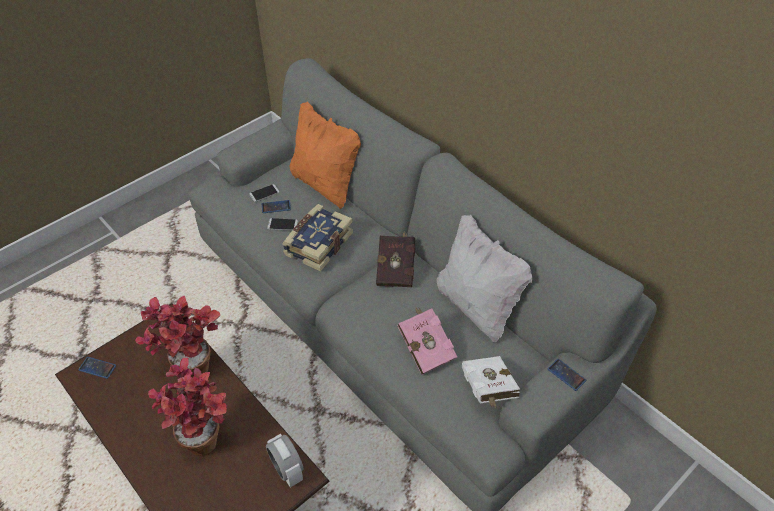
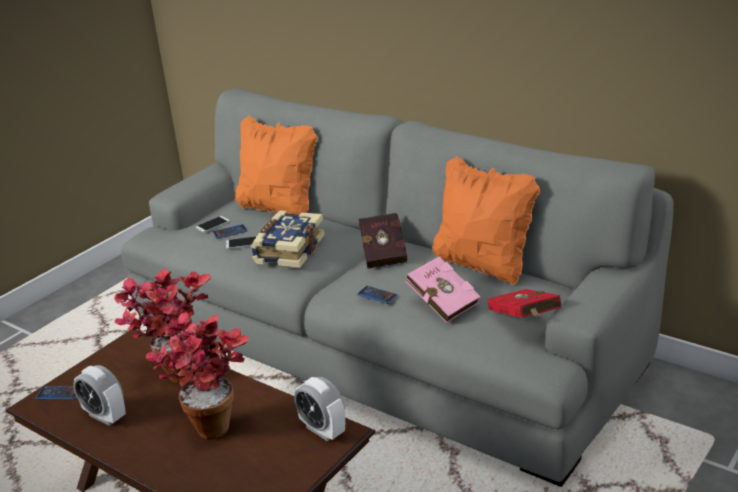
camera: 10 degrees left, 20 degrees down
(126, 404) = (105, 416): none -> alarm clock
(476, 307) = (483, 265): white pillow -> orange pillow
(488, 390) = (524, 321): white book -> red book
(566, 375) = (603, 283): phone -> phone (377, 295)

